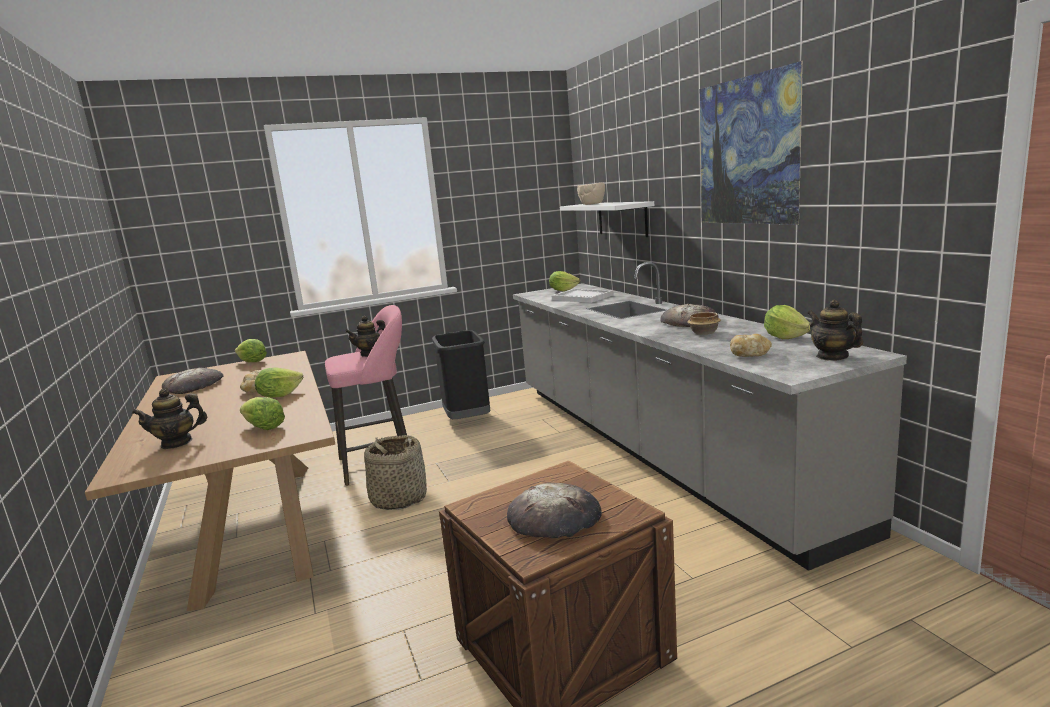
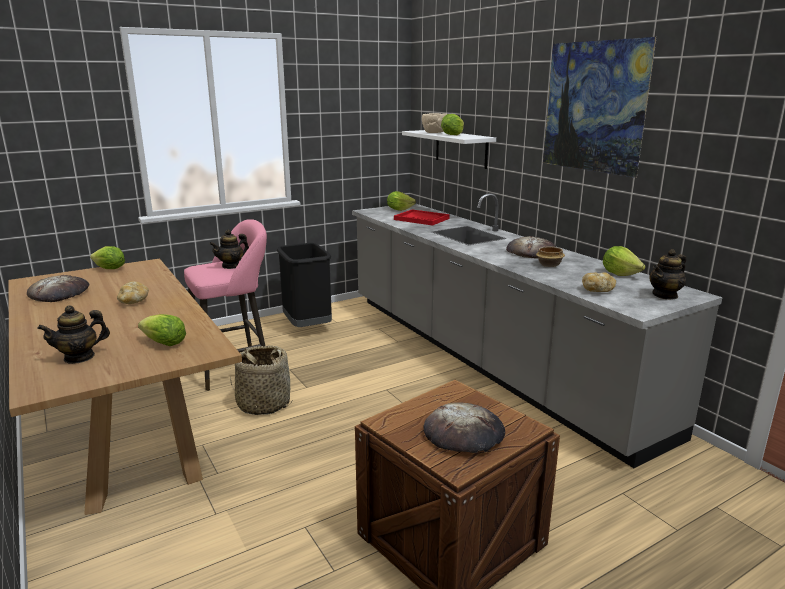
camera: 10 degrees left, 5 degrees up
(279, 395) = (160, 308): lettuce -> lettuce (452, 135)
(582, 297) = (421, 219): white tray -> red tray
(832, 356) = (665, 295): teapot -> teapot turned 90 degrees counterclockwise

